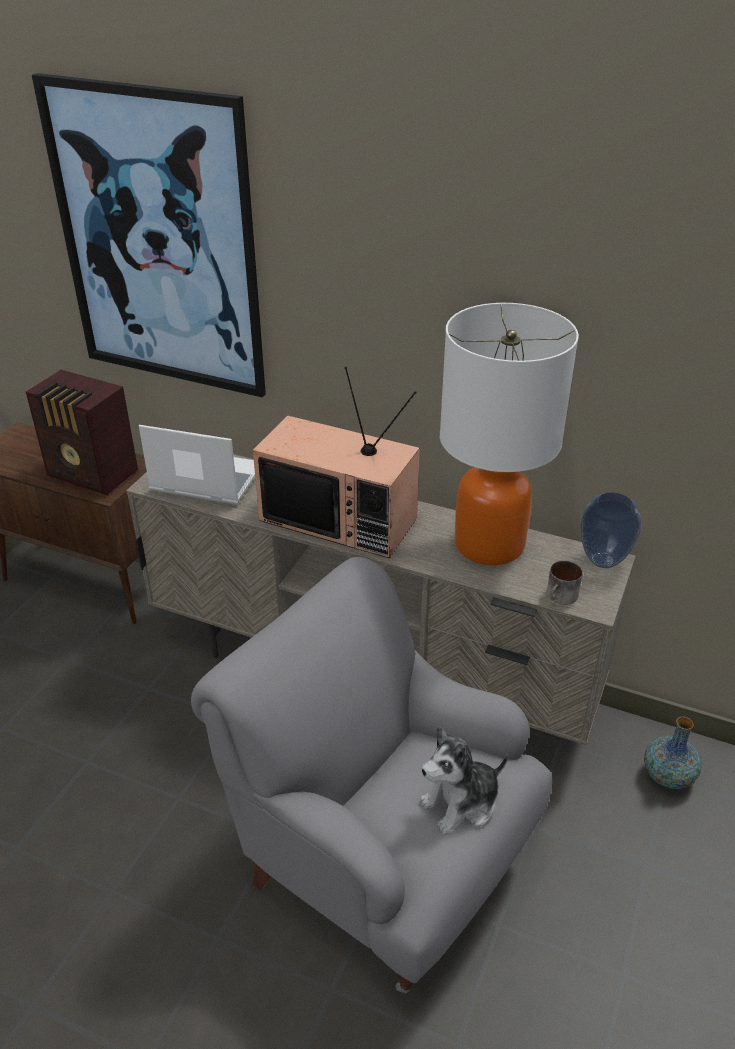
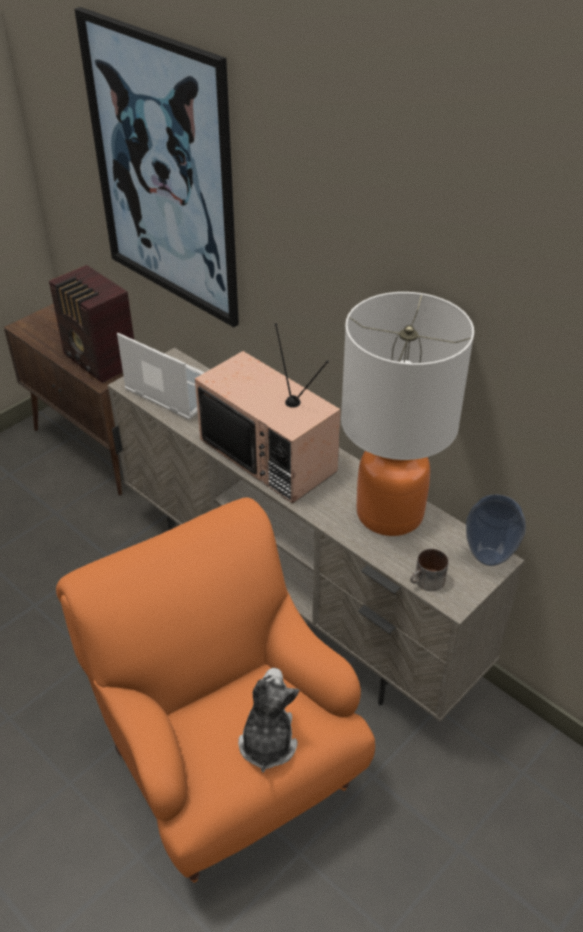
camera: 20 degrees right, 5 degrees up
(382, 861) = (228, 764): grey armchair -> orange armchair
(461, 803) = (267, 741): plush toy -> plush toy turned 105 degrees clockwise
(667, 776) = (524, 773): vase -> none

